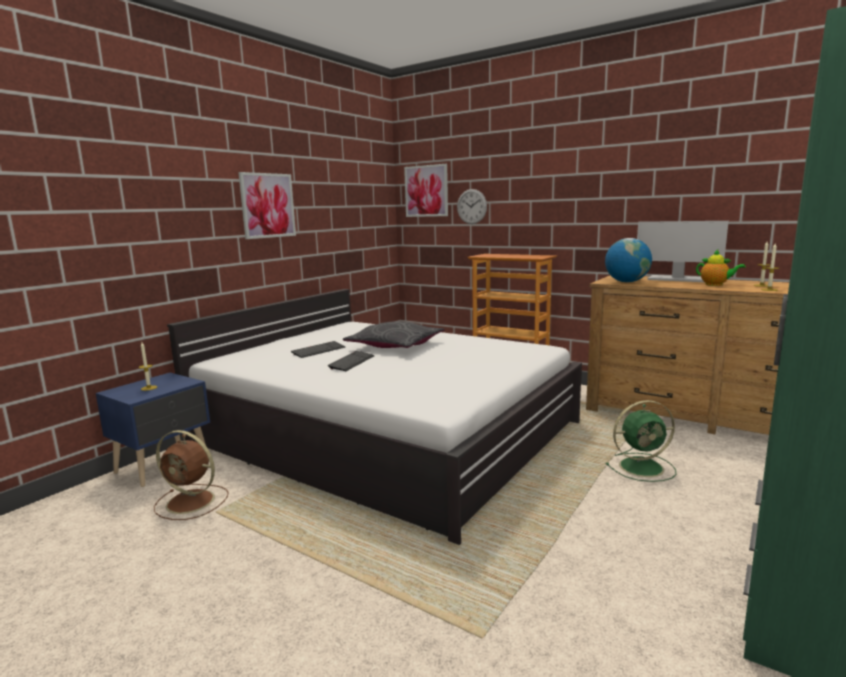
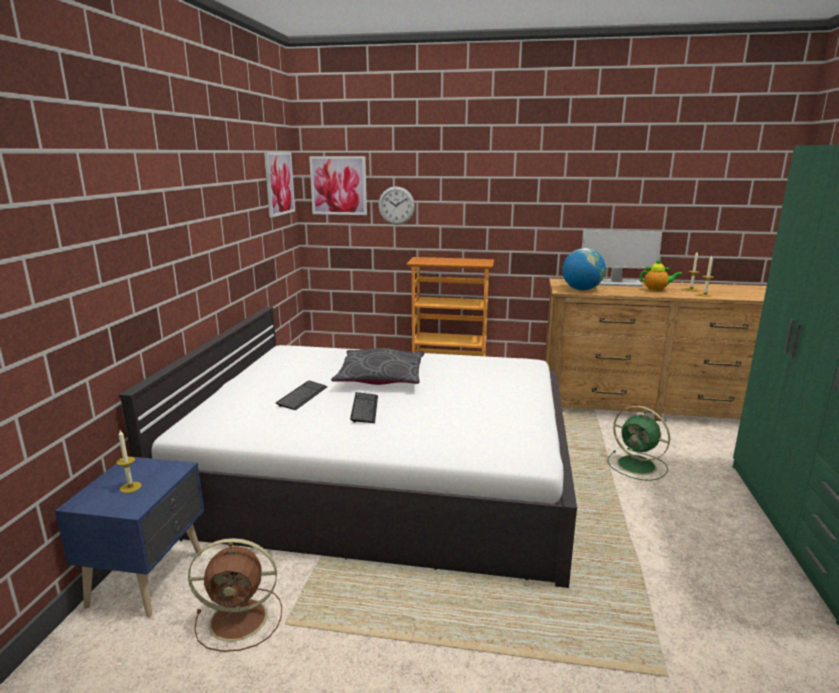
camera: 25 degrees left, 5 degrees up
(267, 205) = (198, 218): picture -> picture (279, 183)
(643, 467) = (638, 466): green fan -> green fan turned 75 degrees clockwise

